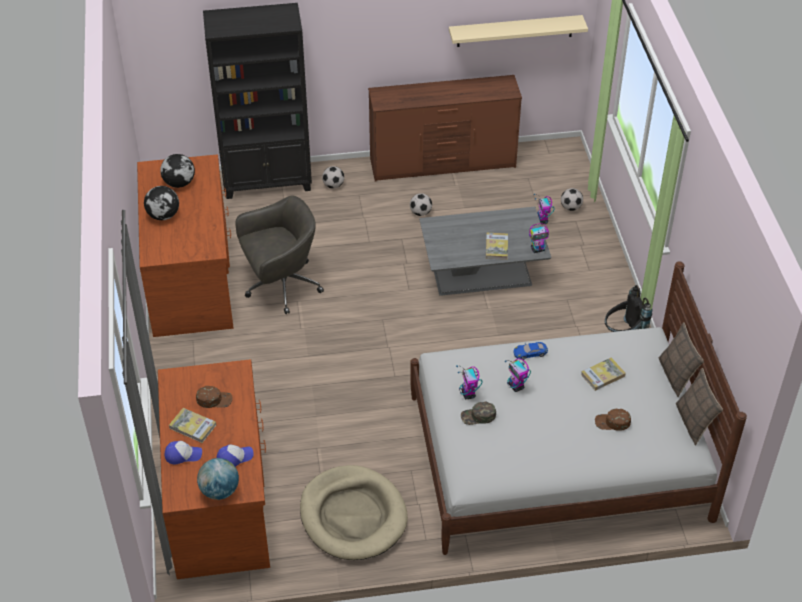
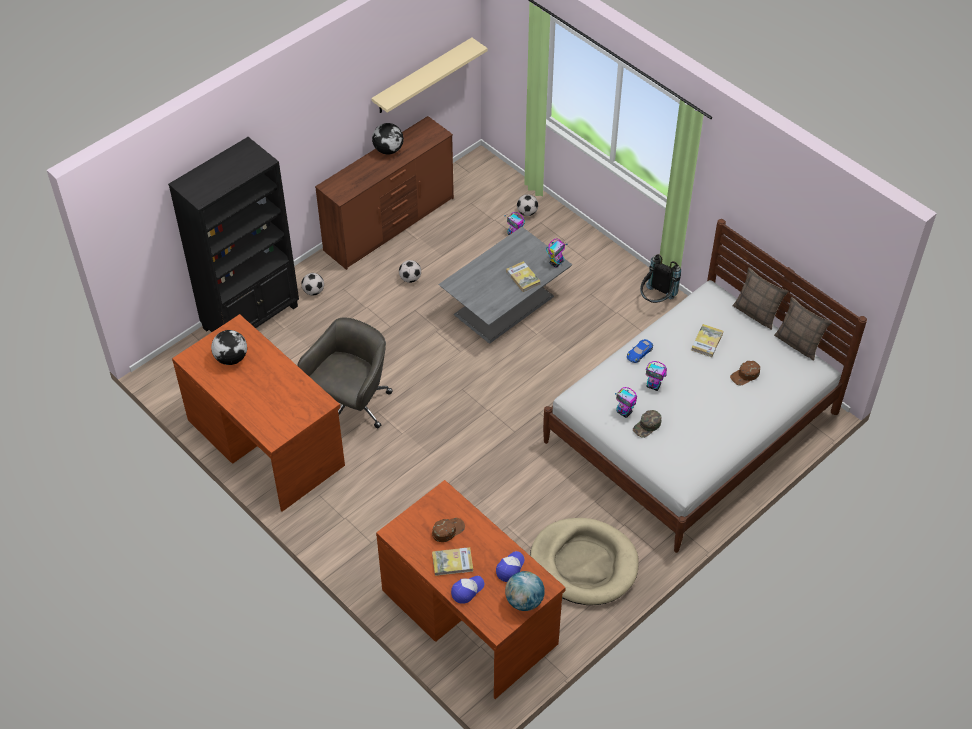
camera: 35 degrees left, 5 degrees up
(164, 215) = (247, 395): globe -> globe (388, 150)

